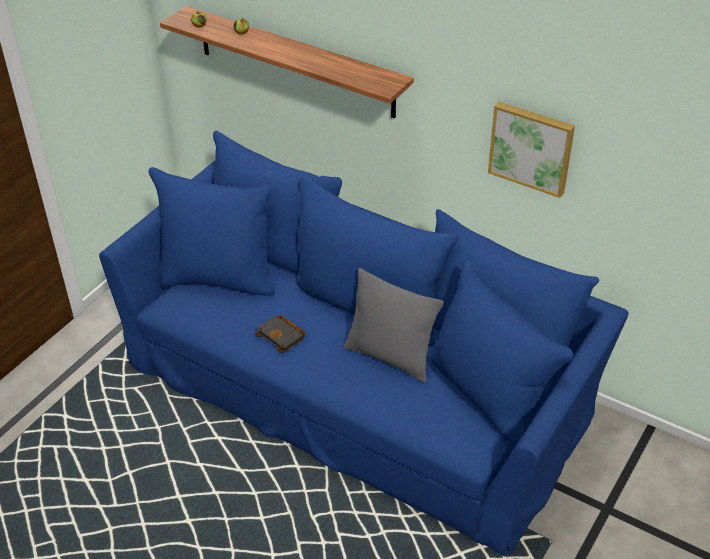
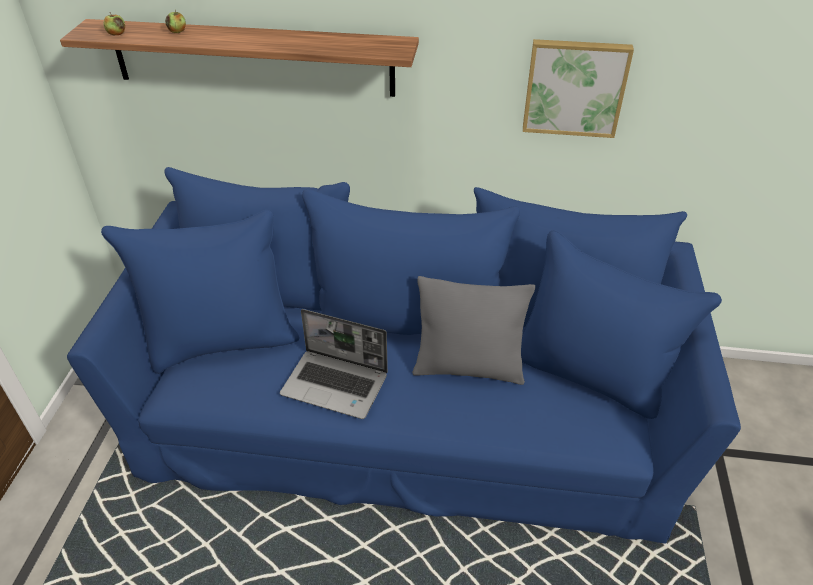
camera: 25 degrees left, 0 degrees up
(282, 336) = (336, 384): black book -> laptop

